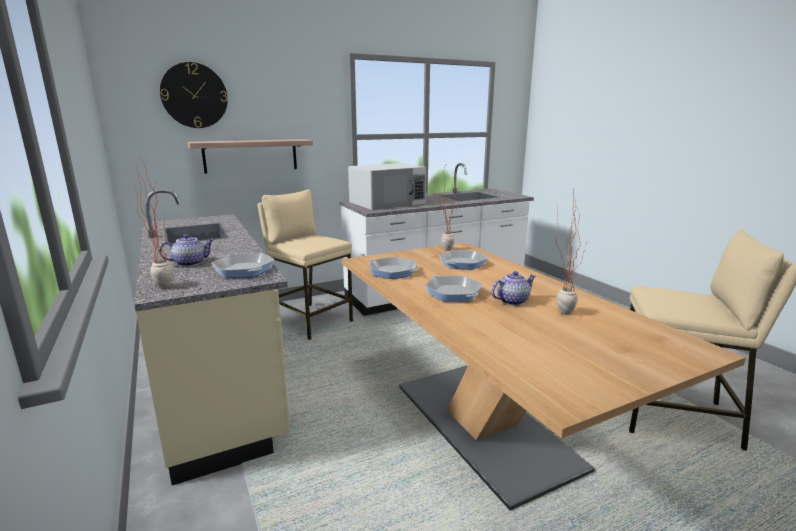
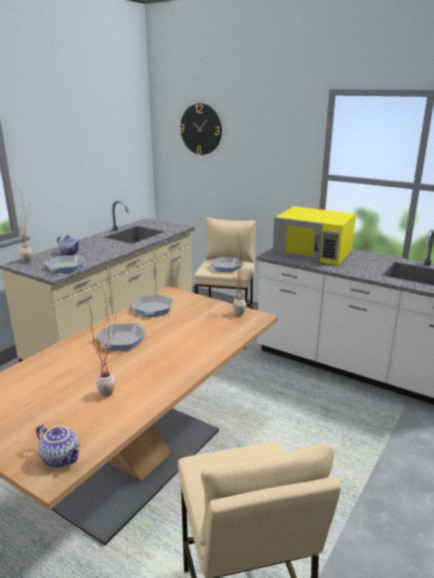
camera: 60 degrees right, 5 degrees up
(251, 155) = (233, 181): shelf -> none
(388, 203) = (313, 252): white microwave -> yellow microwave
(462, 263) = (203, 329): frying pan -> frying pan (226, 267)
(512, 301) = (120, 367): teapot -> teapot (62, 458)

